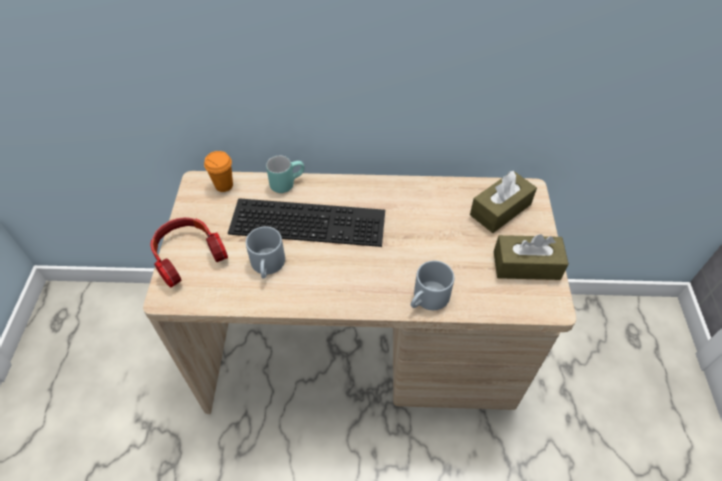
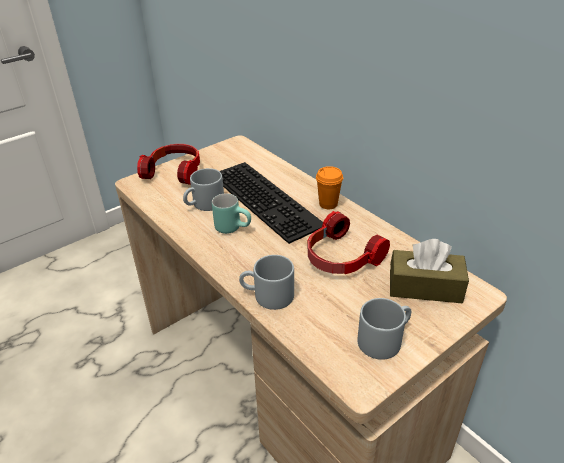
camera: 50 degrees right, 15 degrees down
(224, 185) = (249, 152): orange cup -> orange cup (328, 204)
(286, 182) = (287, 172): turquoise mug -> turquoise mug (234, 227)
(429, 229) = (341, 258): none -> headphones
(526, 265) = (384, 338): brown tissue box -> grey mug

